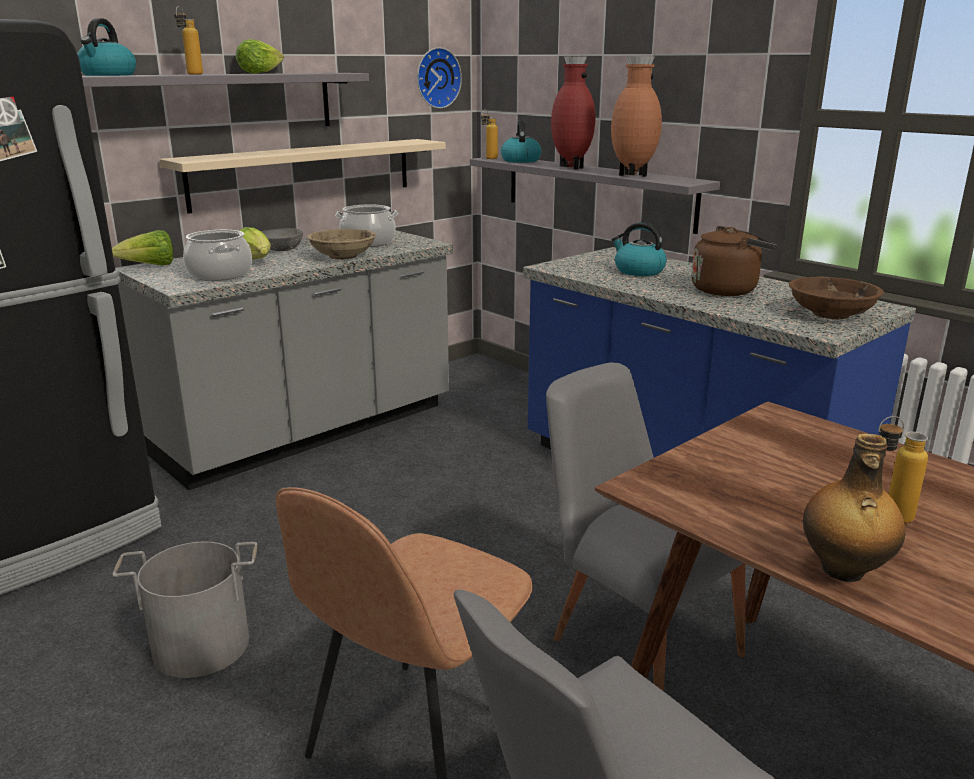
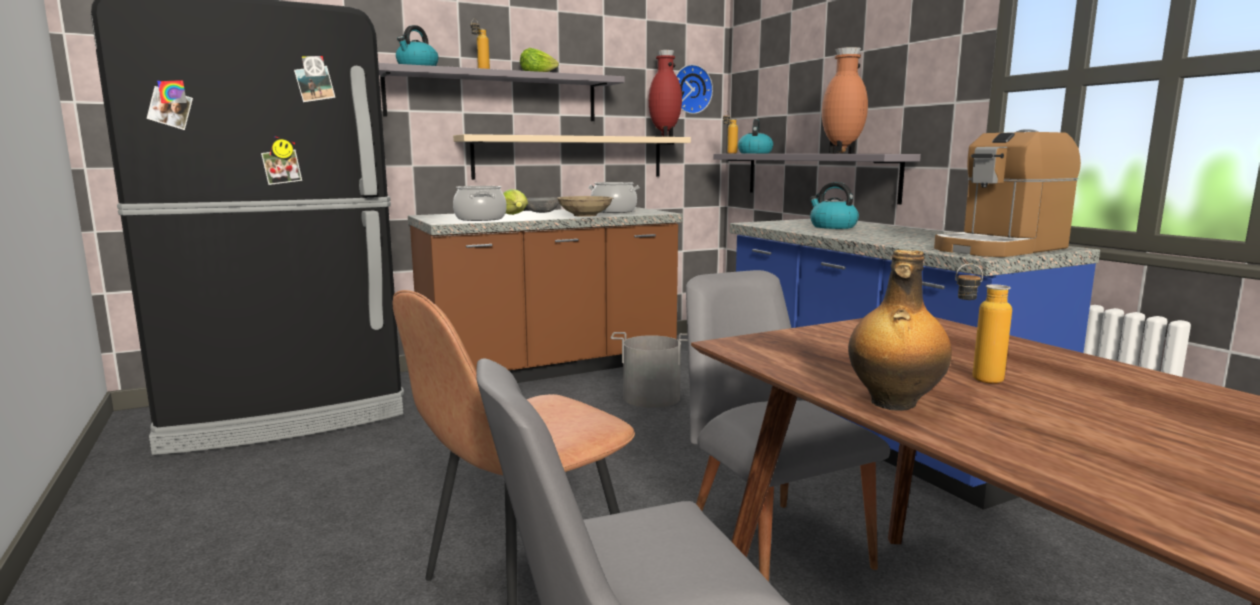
camera: 15 degrees right, 10 degrees down
(150, 266) = (434, 215): lettuce -> none
(201, 644) = (389, 492): grey bucket -> grey bucket (651, 397)
(308, 432) = (550, 368): grey counter -> brown counter
(570, 168) = (792, 153): red vase -> red vase (663, 136)
(727, 290) = (907, 236): brown kettle -> none
(831, 314) = (1000, 248): brown bowl -> coffee machine

